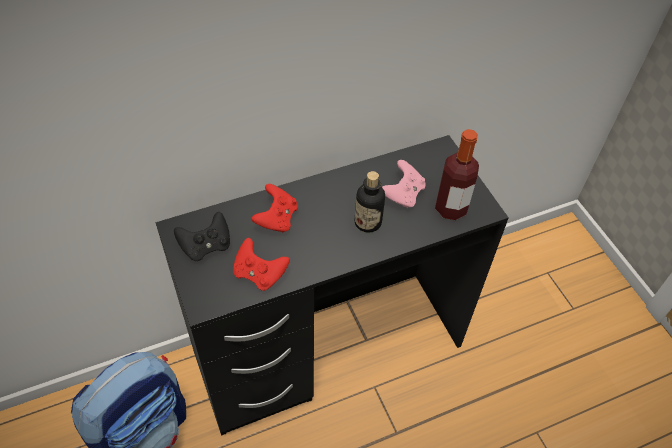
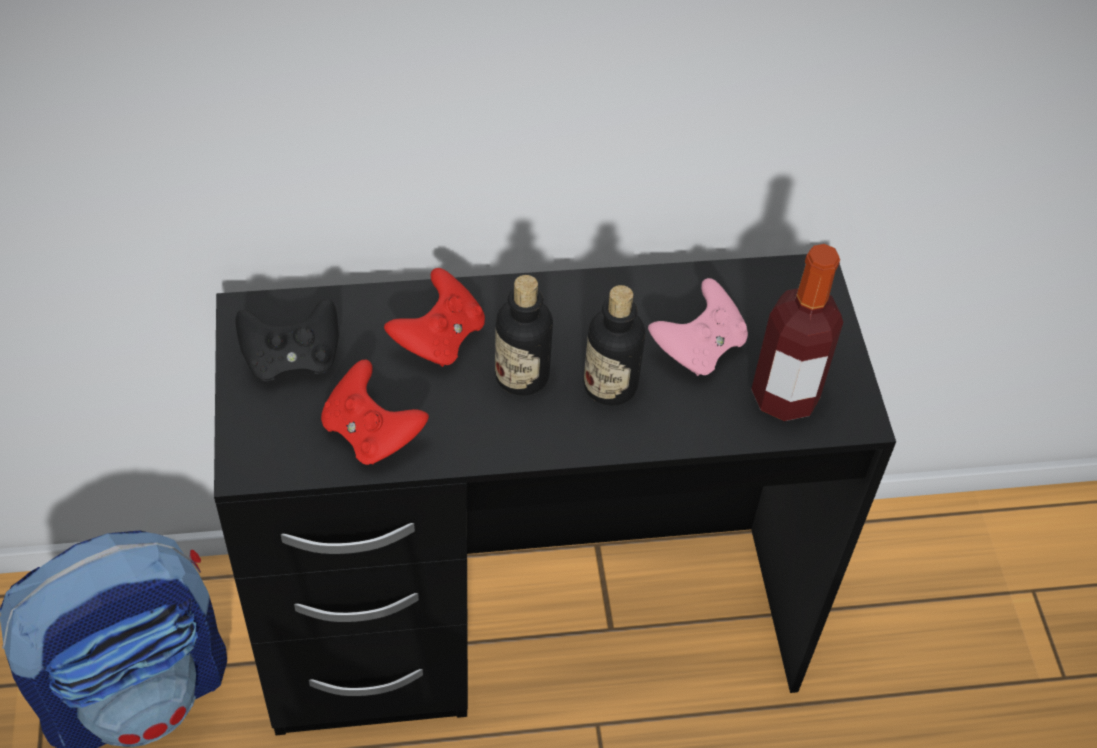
camera: 15 degrees right, 0 degrees up
(323, 228) = (522, 376): none -> bottle

